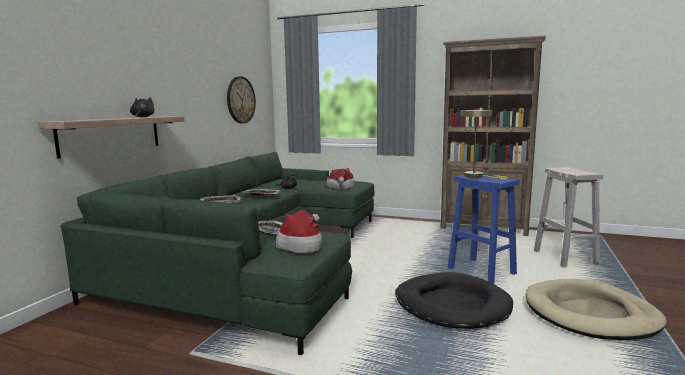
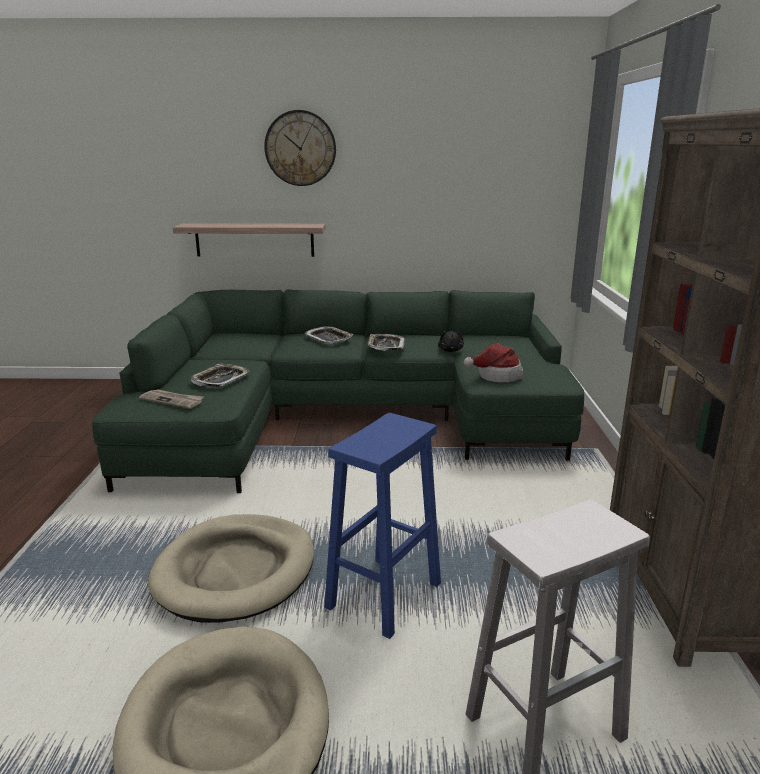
camera: 70 degrees right, 10 degrees up
(142, 117) = (279, 225): black plush toy -> none
(240, 100) = (486, 204): wall clock -> wall clock (300, 148)
(302, 245) = (172, 400): hat -> newspaper
(451, 305) = (236, 571): black dog bed -> beige dog bed
(477, 176) = (393, 428): beige table lamp -> none

